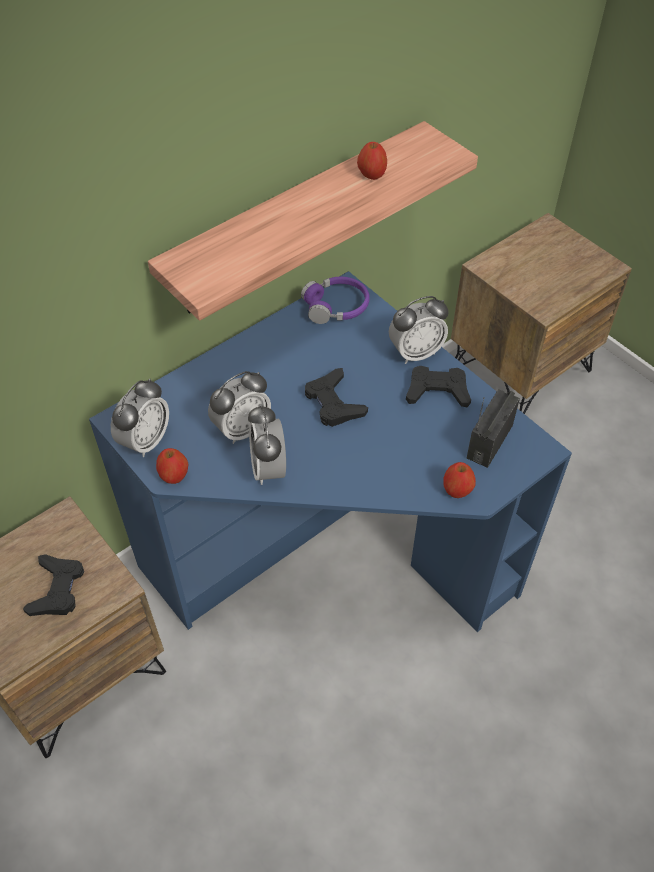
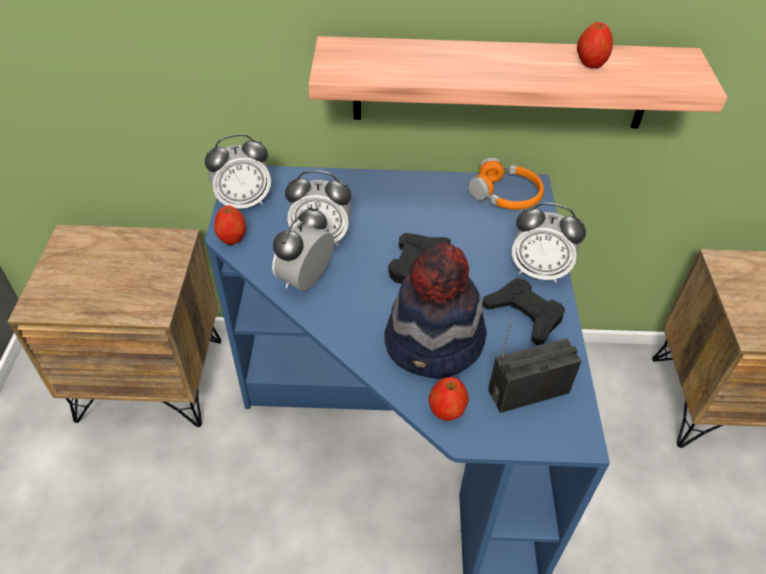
camera: 40 degrees right, 5 degrees down
(57, 589) = (120, 284): black game controller -> none
(336, 307) = (505, 195): purple headphones -> orange headphones
(404, 451) = (435, 344): none -> hat

